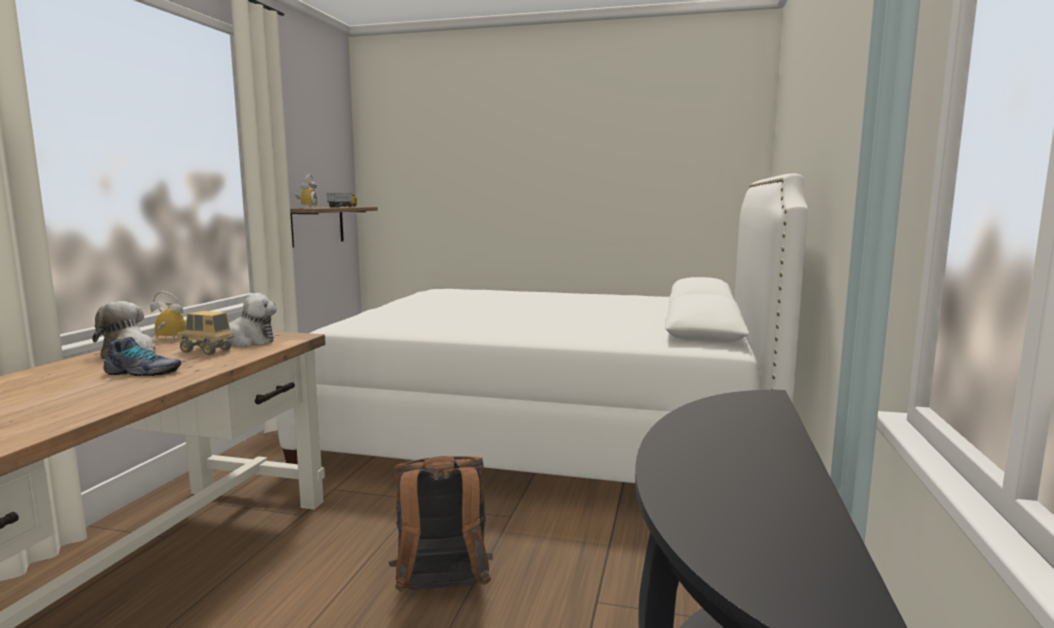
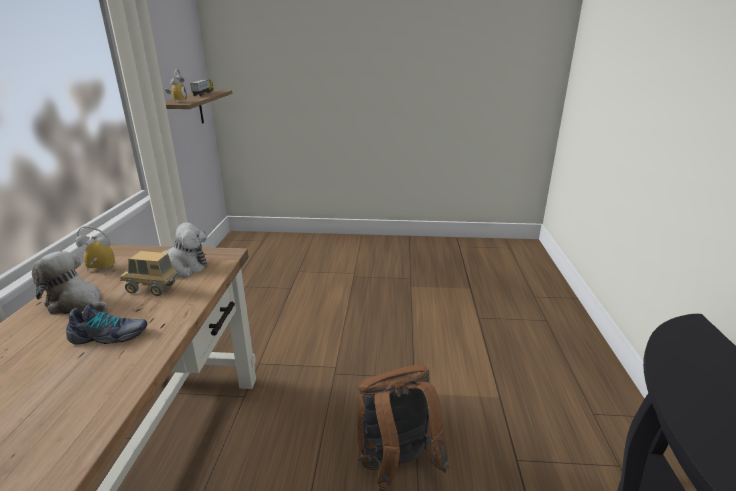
camera: 10 degrees left, 15 degrees up
(549, 435) = (405, 286): white bed -> none

